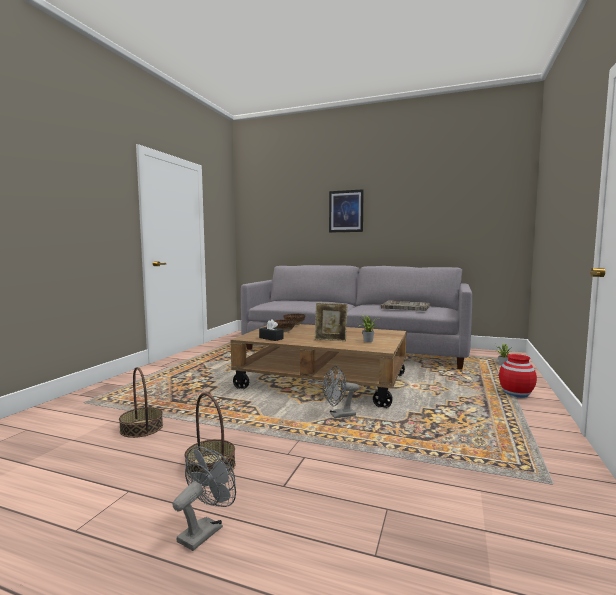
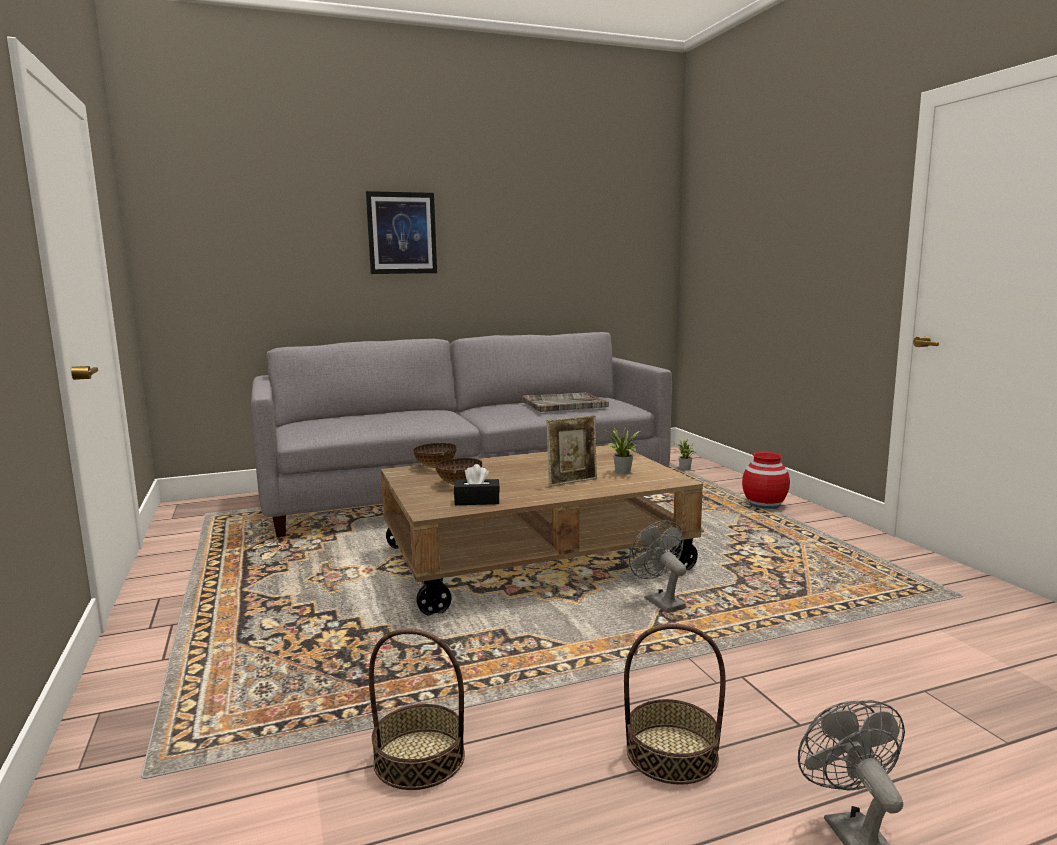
camera: 40 degrees left, 5 degrees up
(339, 415) = (659, 601): grey fan -> grey fan turned 120 degrees clockwise

